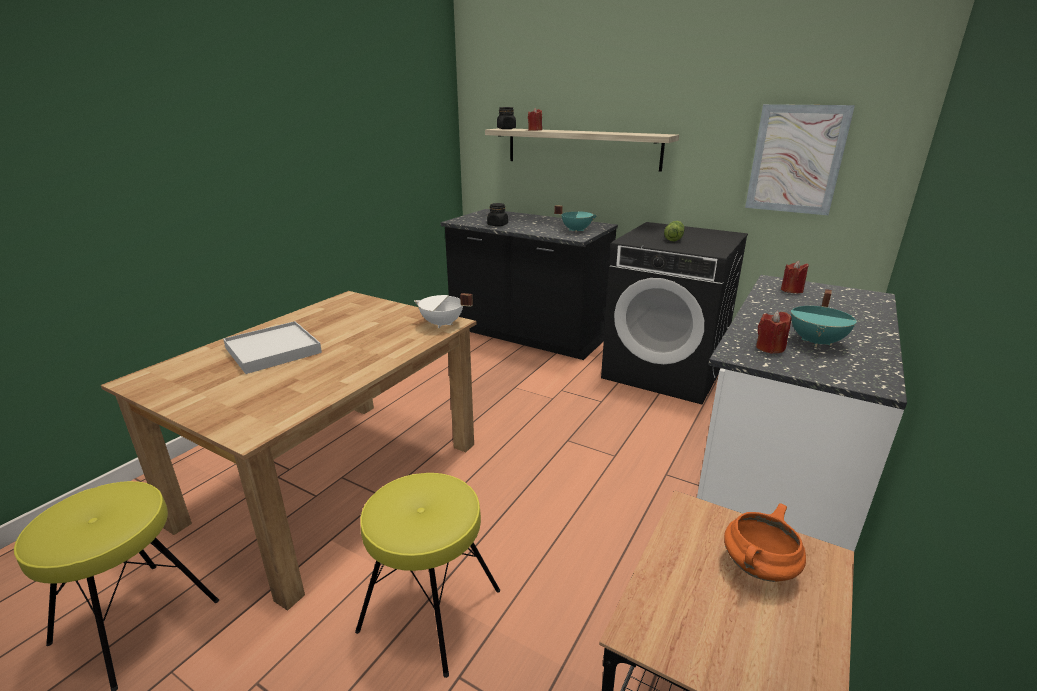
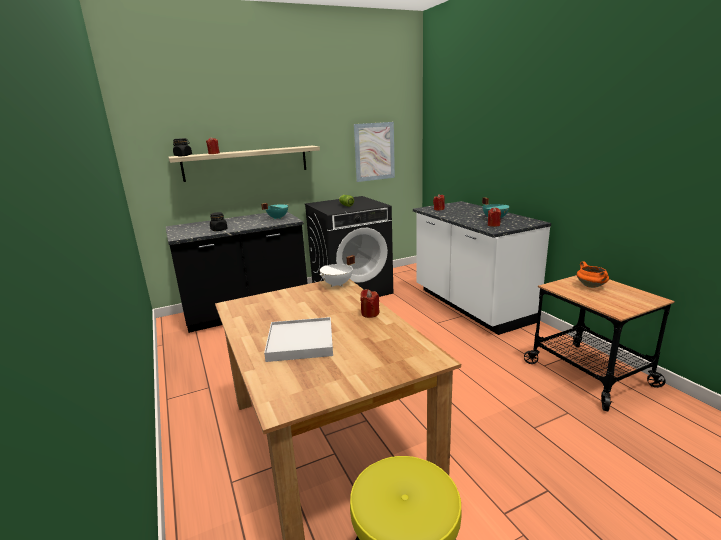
camera: 55 degrees left, 5 degrees down
(365, 364) = (370, 313): none -> red candle
(431, 611) = (484, 425): yellow stool -> none

